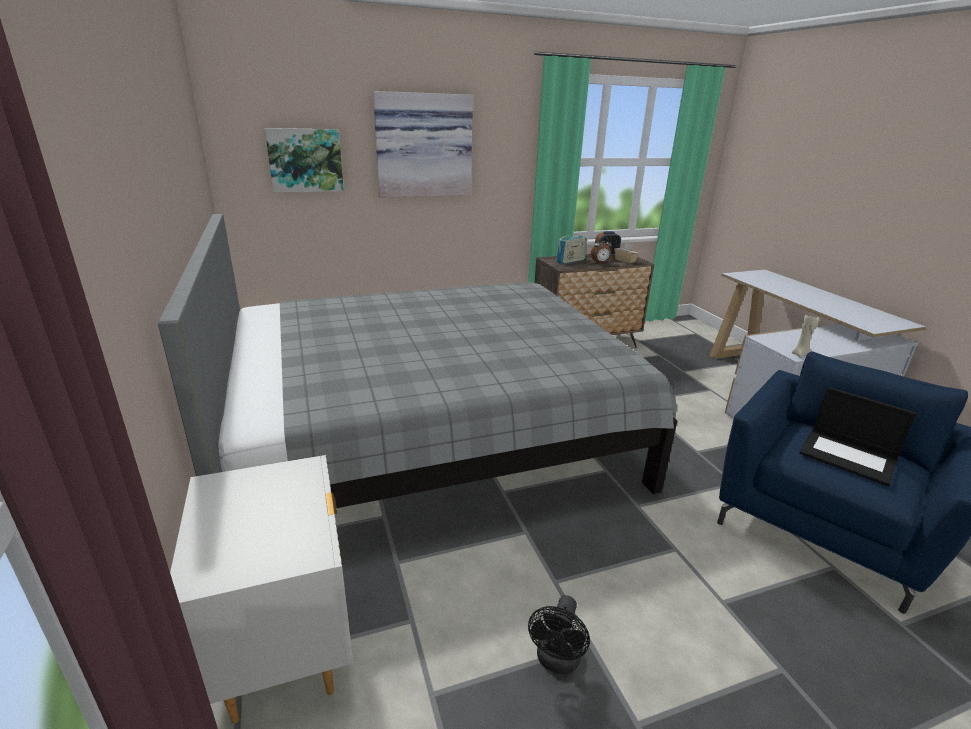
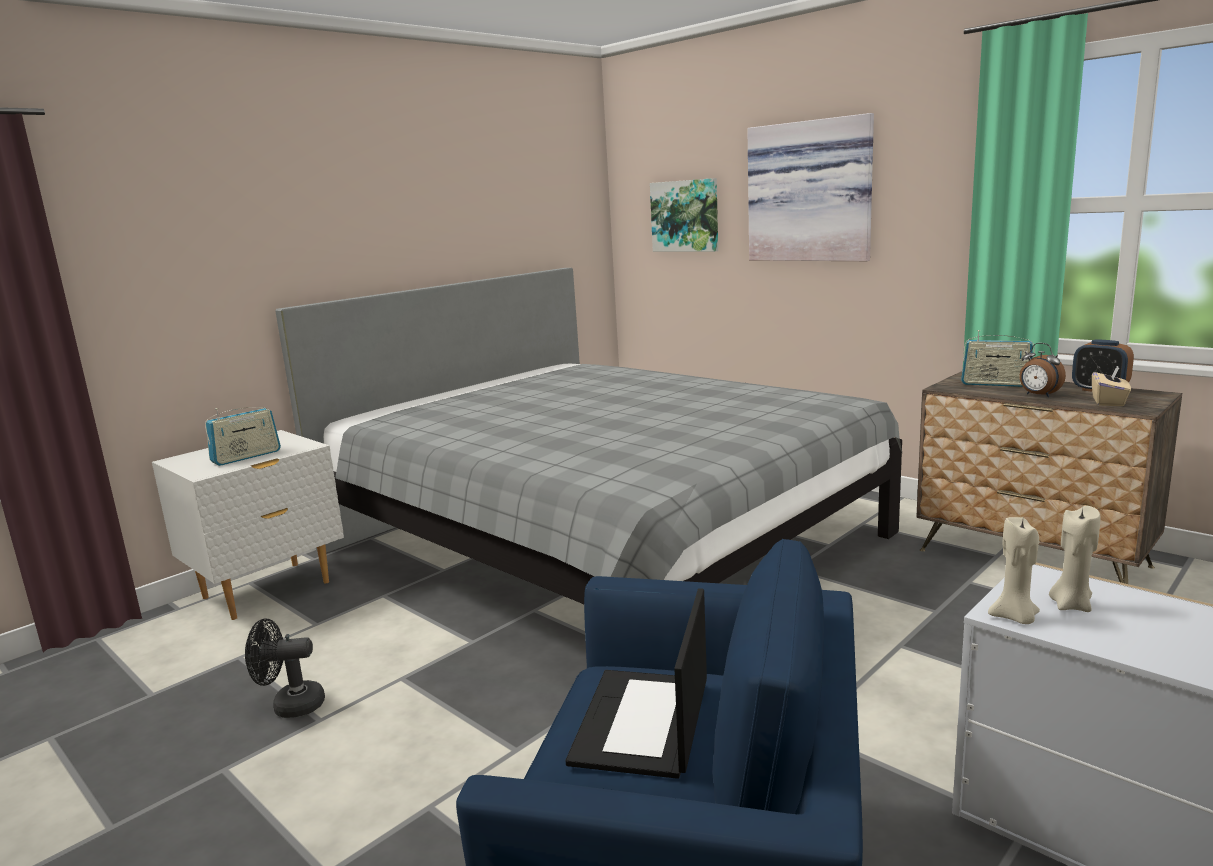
camera: 65 degrees right, 10 degrees down
(286, 514) = (246, 457): none -> radio
(792, 344) = (1071, 605): none -> beige candle

